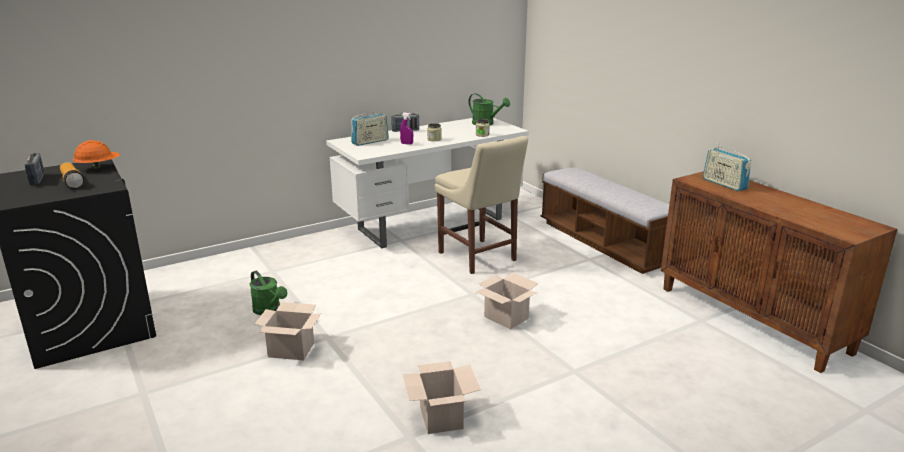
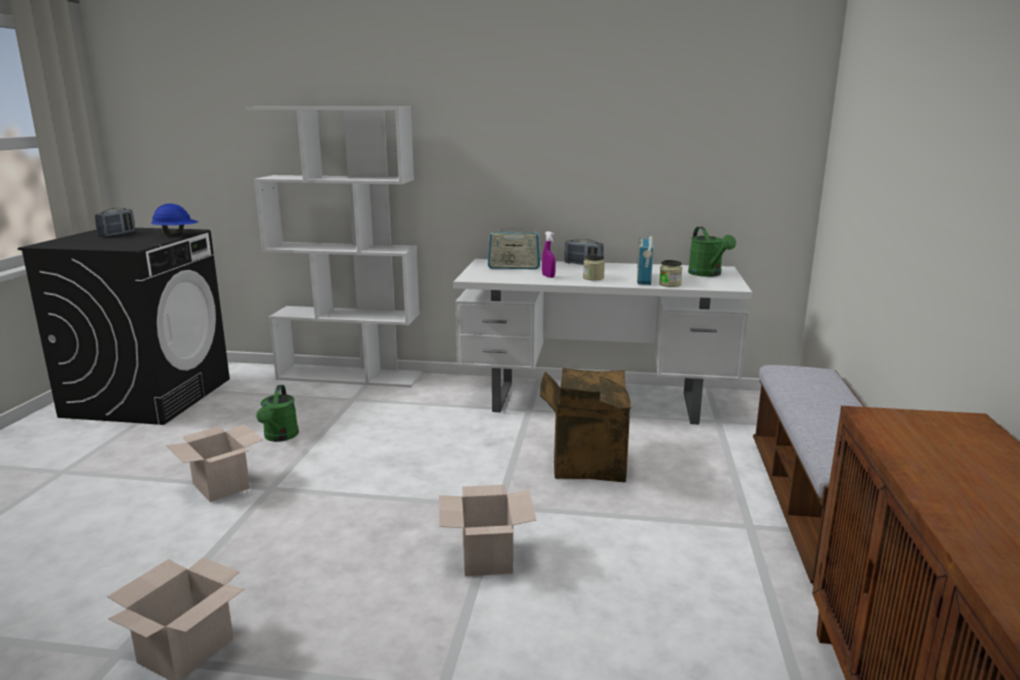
camera: 40 degrees right, 5 degrees down
(72, 182) = (126, 240): flashlight -> none
(98, 168) = (176, 234): orange hard hat -> blue hard hat
(238, 257) = (350, 376): none -> white bookcase
(479, 258) = (585, 463): beige chair -> cardboard box
(724, 184) = (945, 446): radio -> radio (644, 279)

